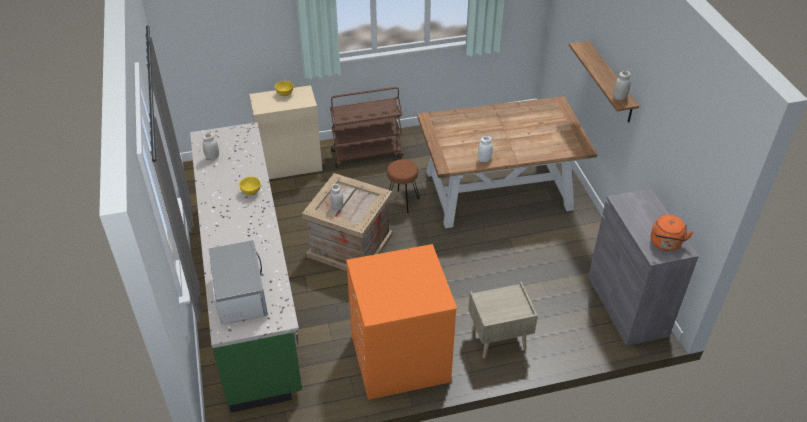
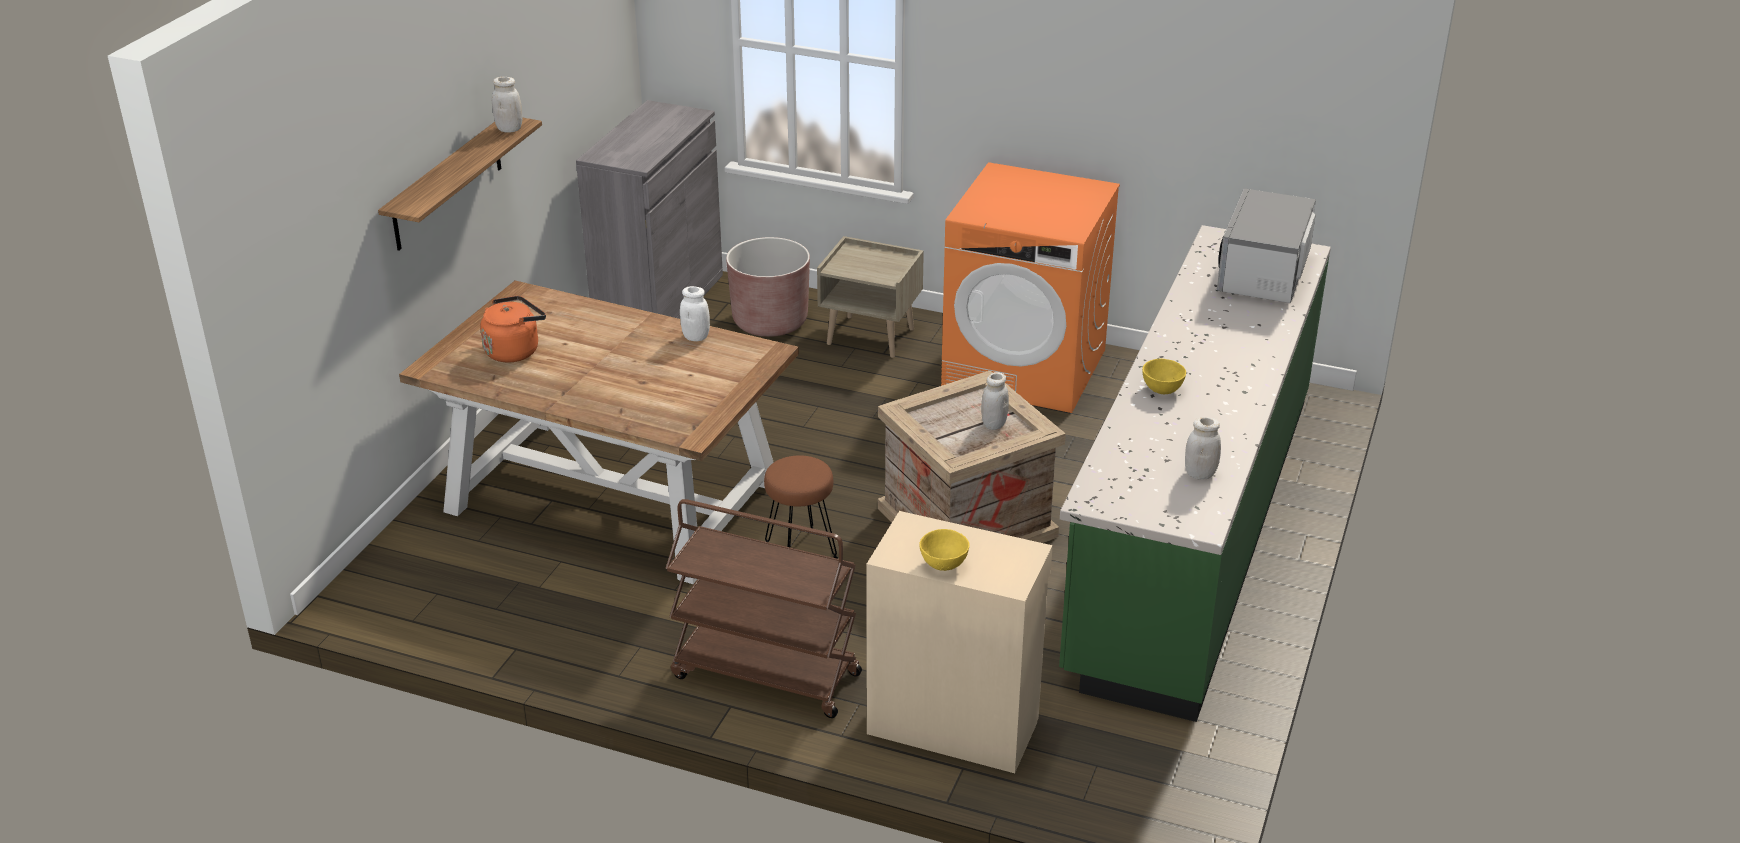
camera: 145 degrees left, 10 degrees down
(558, 322) = (770, 321): none -> brown planter
(665, 244) = (664, 117): orange kettle -> orange kettle (515, 350)

